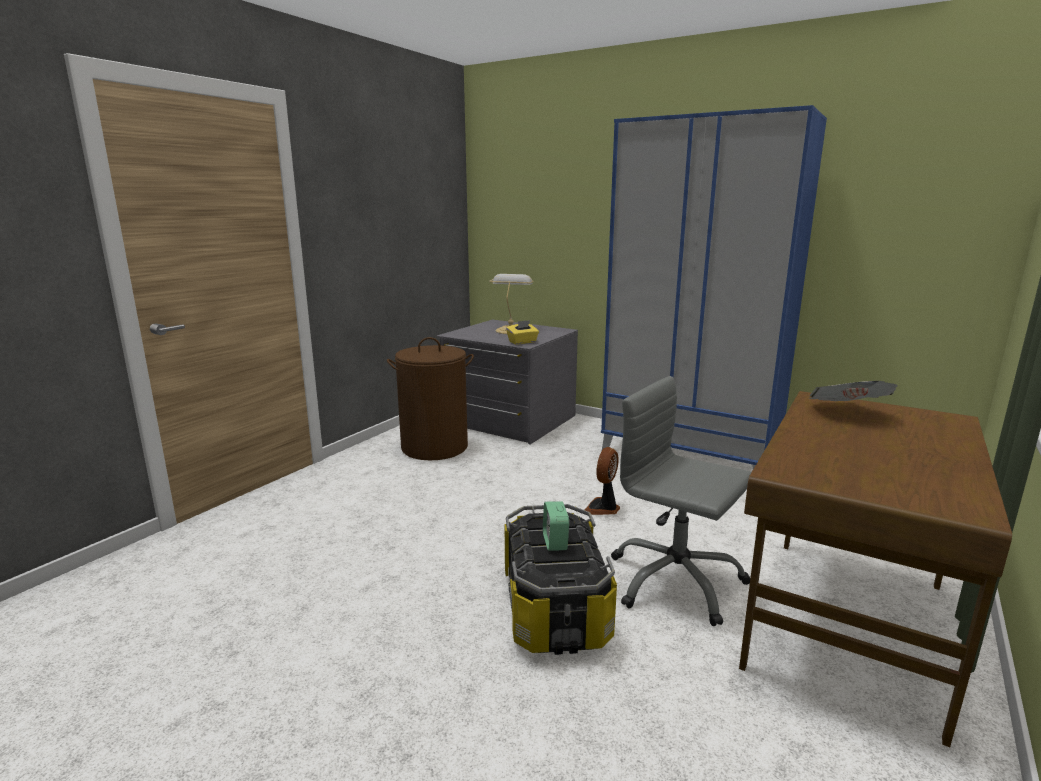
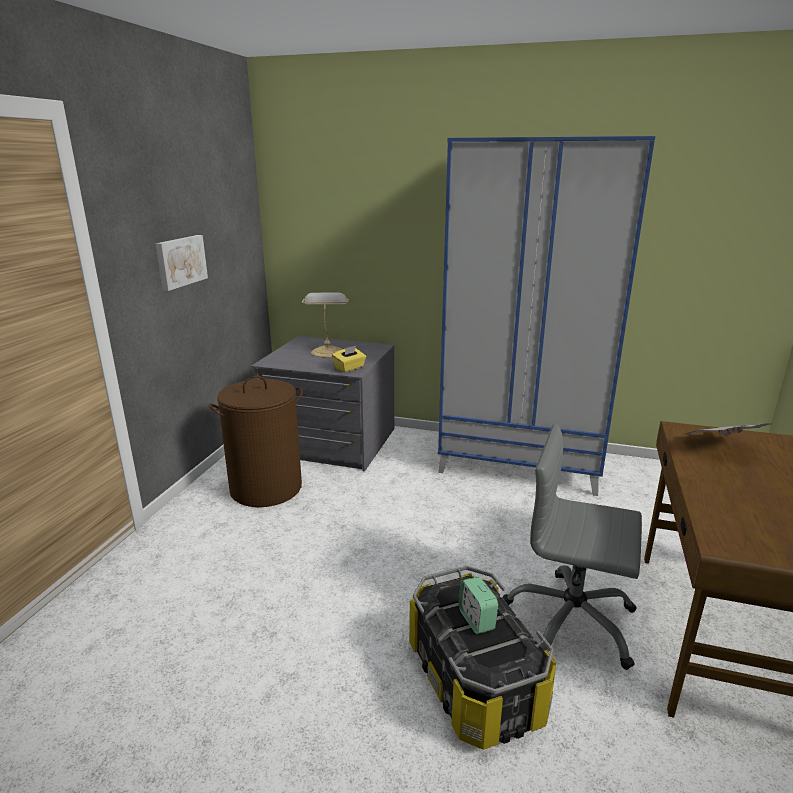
camera: 15 degrees left, 5 degrees up
(380, 235) = (180, 261): none -> picture
(603, 508) = (468, 542): fan -> none

